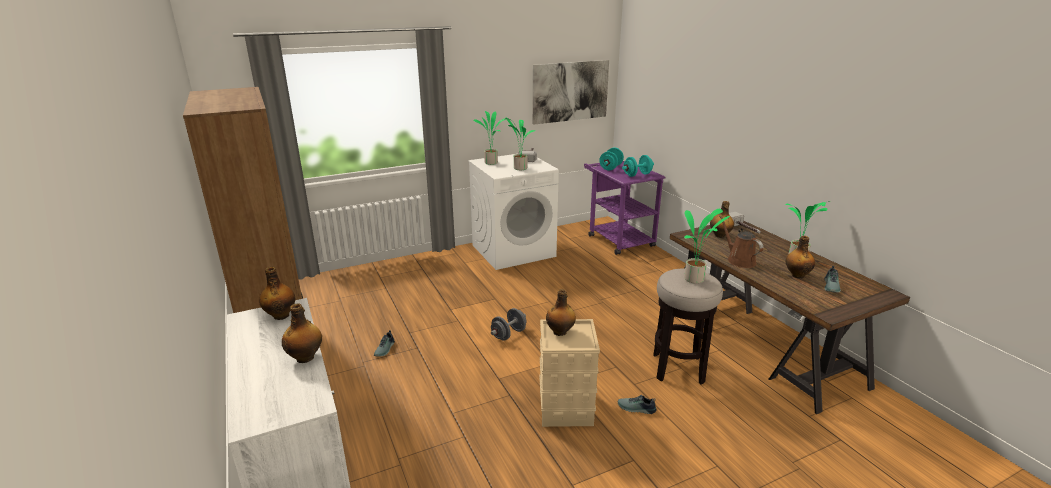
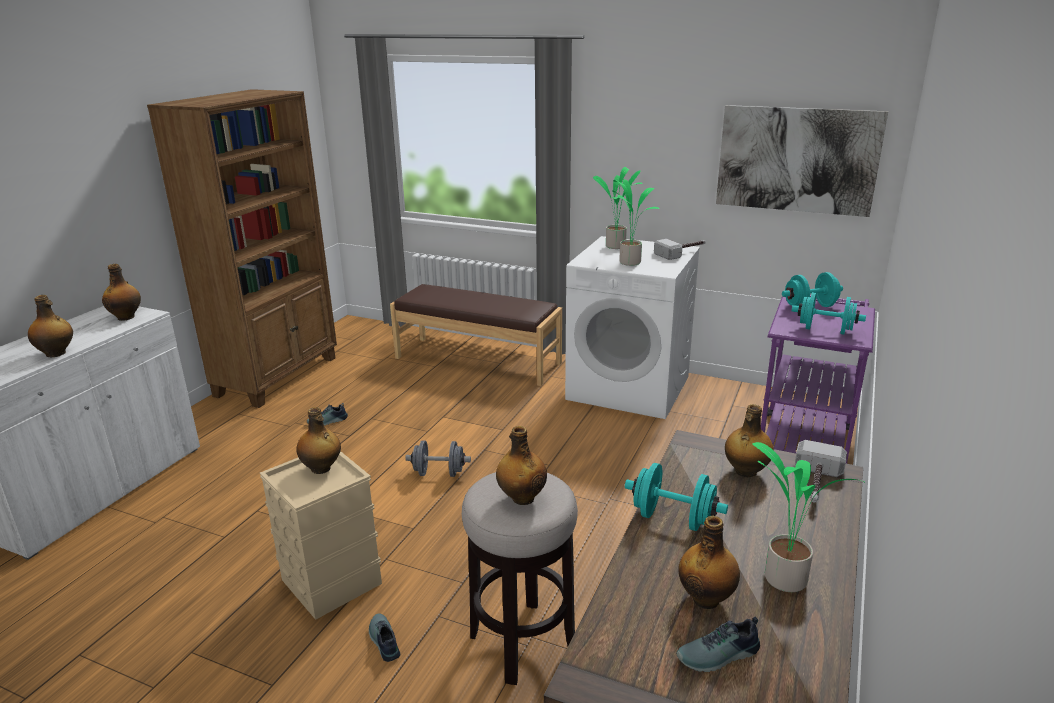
camera: 50 degrees right, 0 degrees up
(405, 273) = (478, 360): none -> brown bench
(695, 279) = (522, 498): potted plant -> bottle
(739, 260) = (673, 519): brown watering can -> turquoise dumbbell

